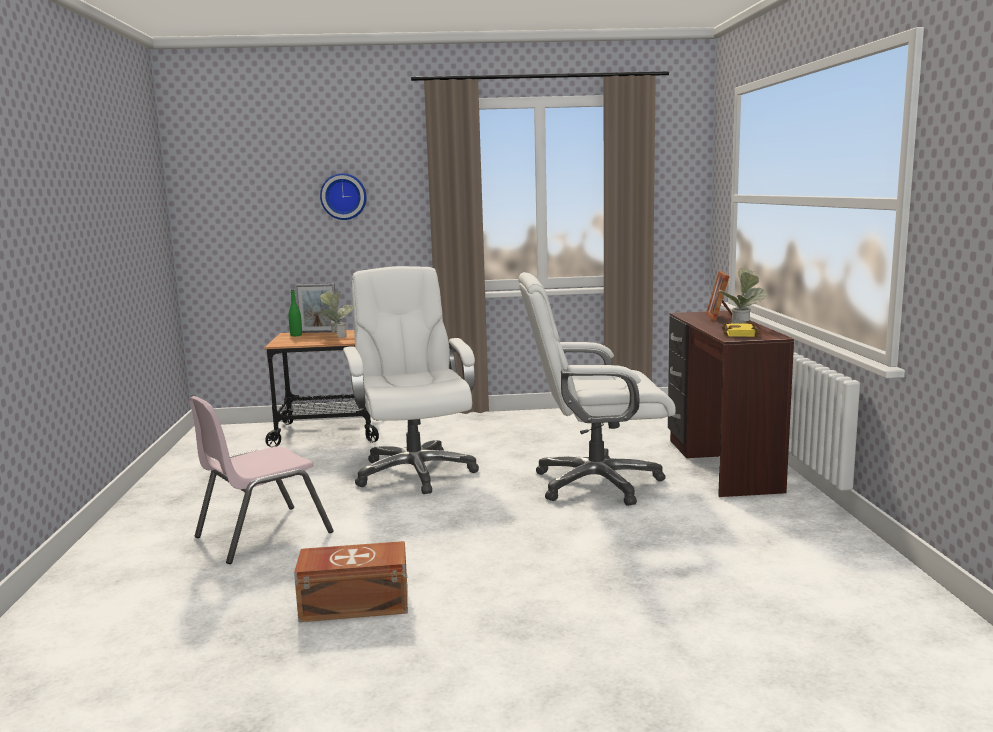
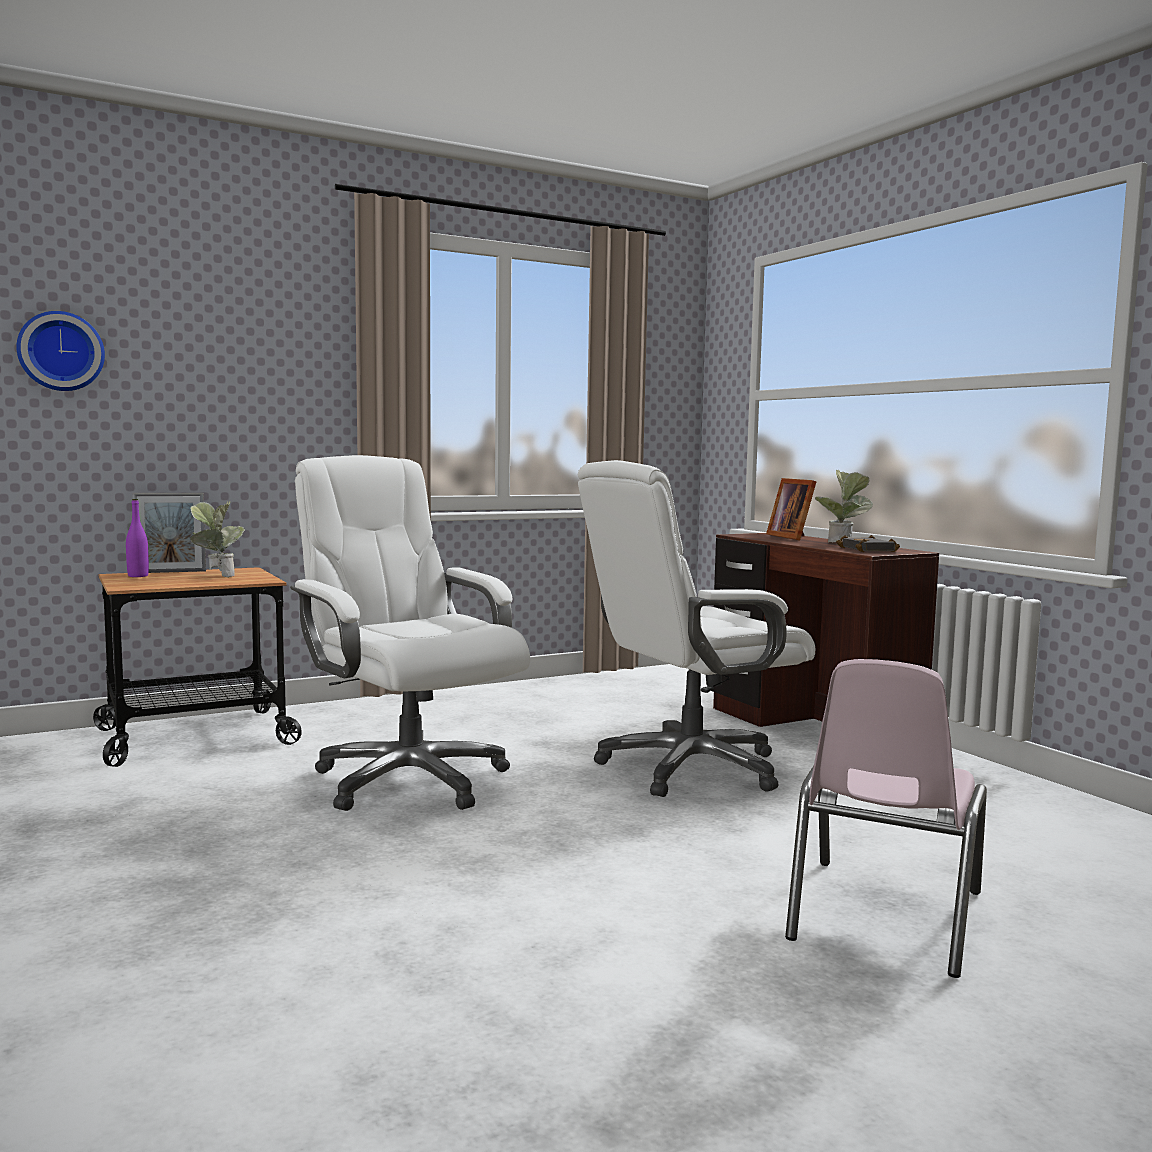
camera: 25 degrees left, 5 degrees down
(262, 534) = (246, 910): pink chair -> pink chair (883, 915)
(296, 335) = (138, 576): green bottle -> purple bottle
(343, 196) = (215, 356): wall clock -> wall clock (61, 351)
(353, 603) = (549, 1000): brown storage box -> none
(742, 334) = (870, 550): yellow book -> black book

